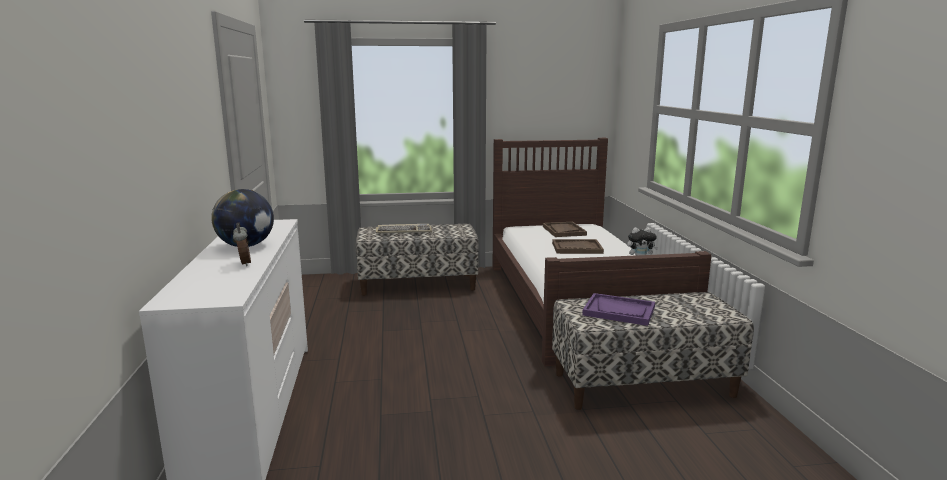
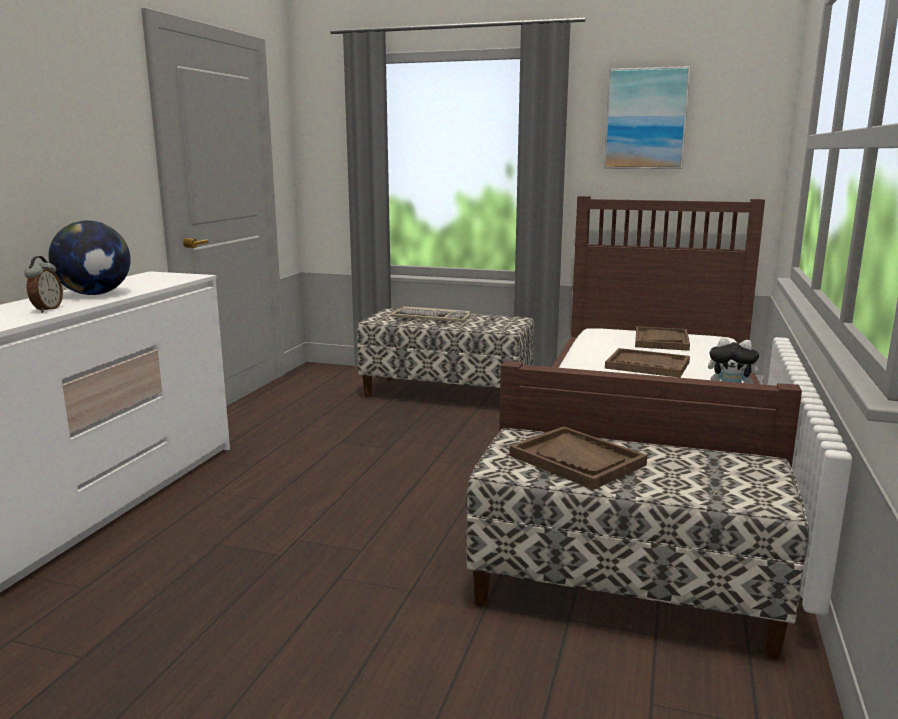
camera: 25 degrees right, 0 degrees up
(533, 88) = (646, 119): none -> picture
(619, 311) = (577, 460): purple tray -> brown tray

